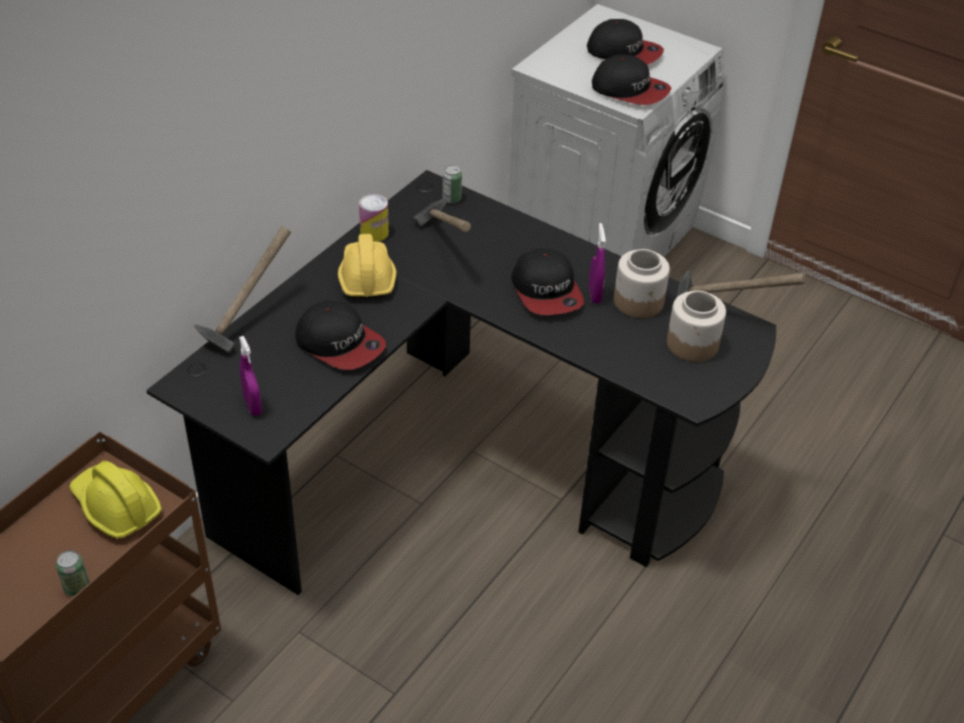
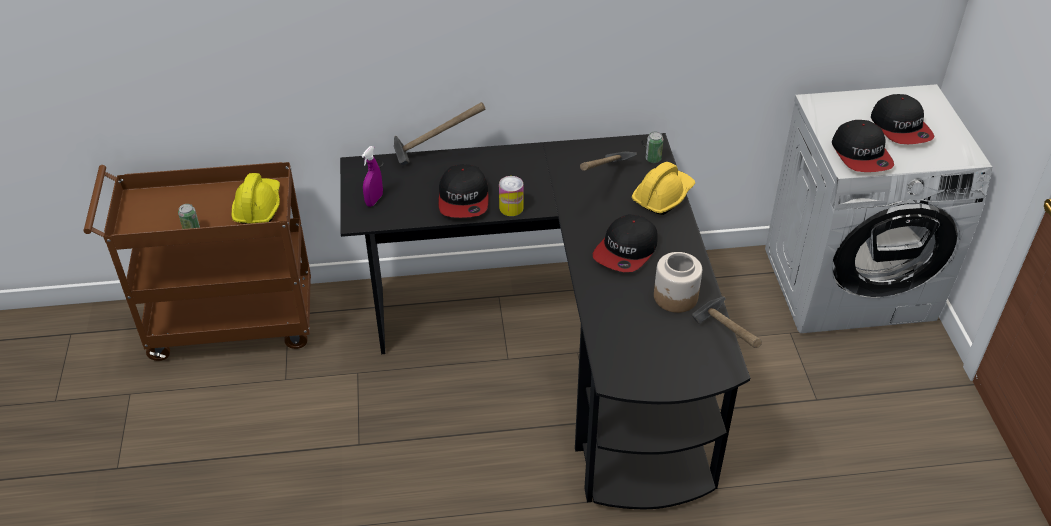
camera: 50 degrees right, 0 degrees up
(366, 276) = (533, 172): yellow hard hat -> yellow hard hat (663, 196)
(374, 233) = (575, 150): can -> can (511, 208)
(594, 294) = (653, 273): purple spray bottle -> none
(693, 344) = (670, 347): jar -> none

